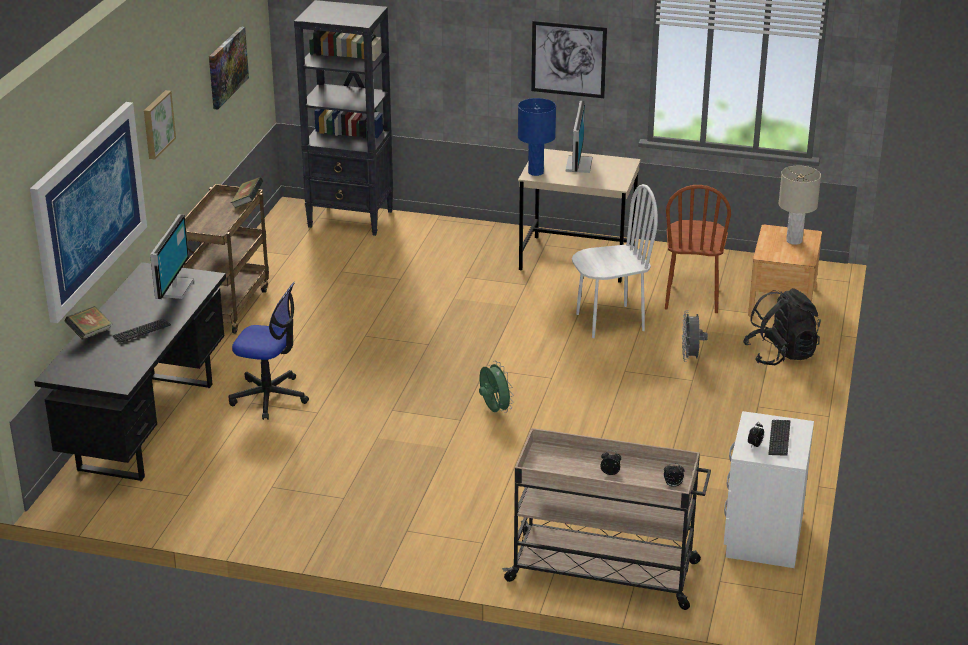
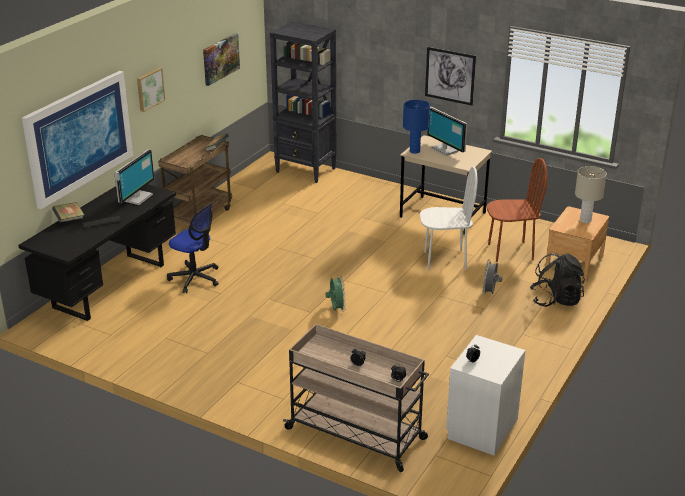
camera: 15 degrees right, 0 degrees up
(577, 165) = (445, 149): monitor -> monitor turned 120 degrees clockwise
(692, 298) = (510, 252): brown chair -> brown chair turned 120 degrees counterclockwise
(779, 439) = (492, 359): keyboard -> none

